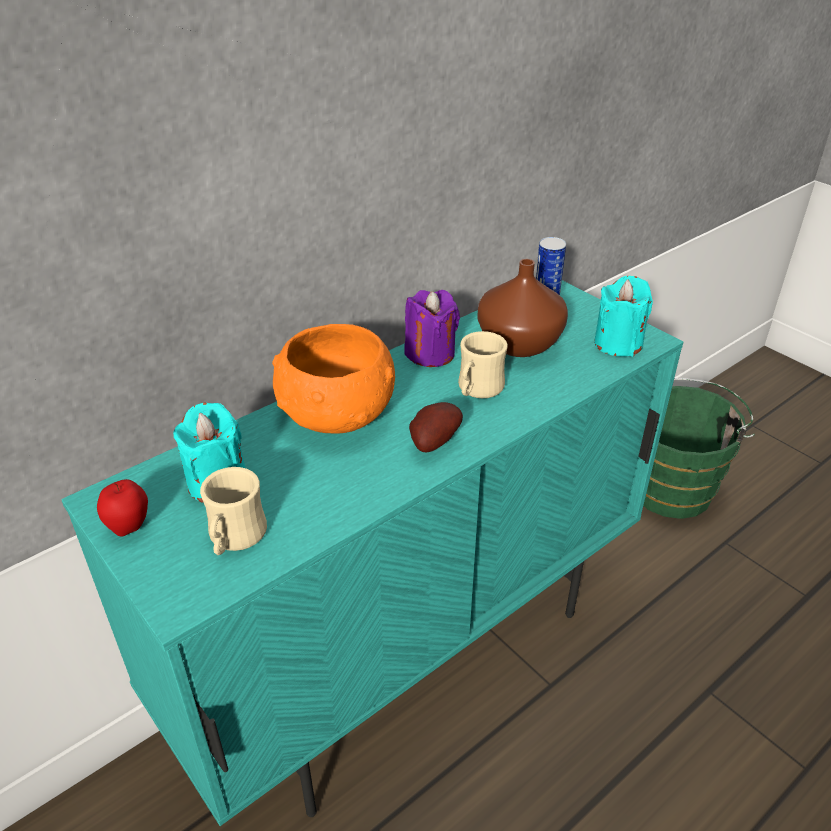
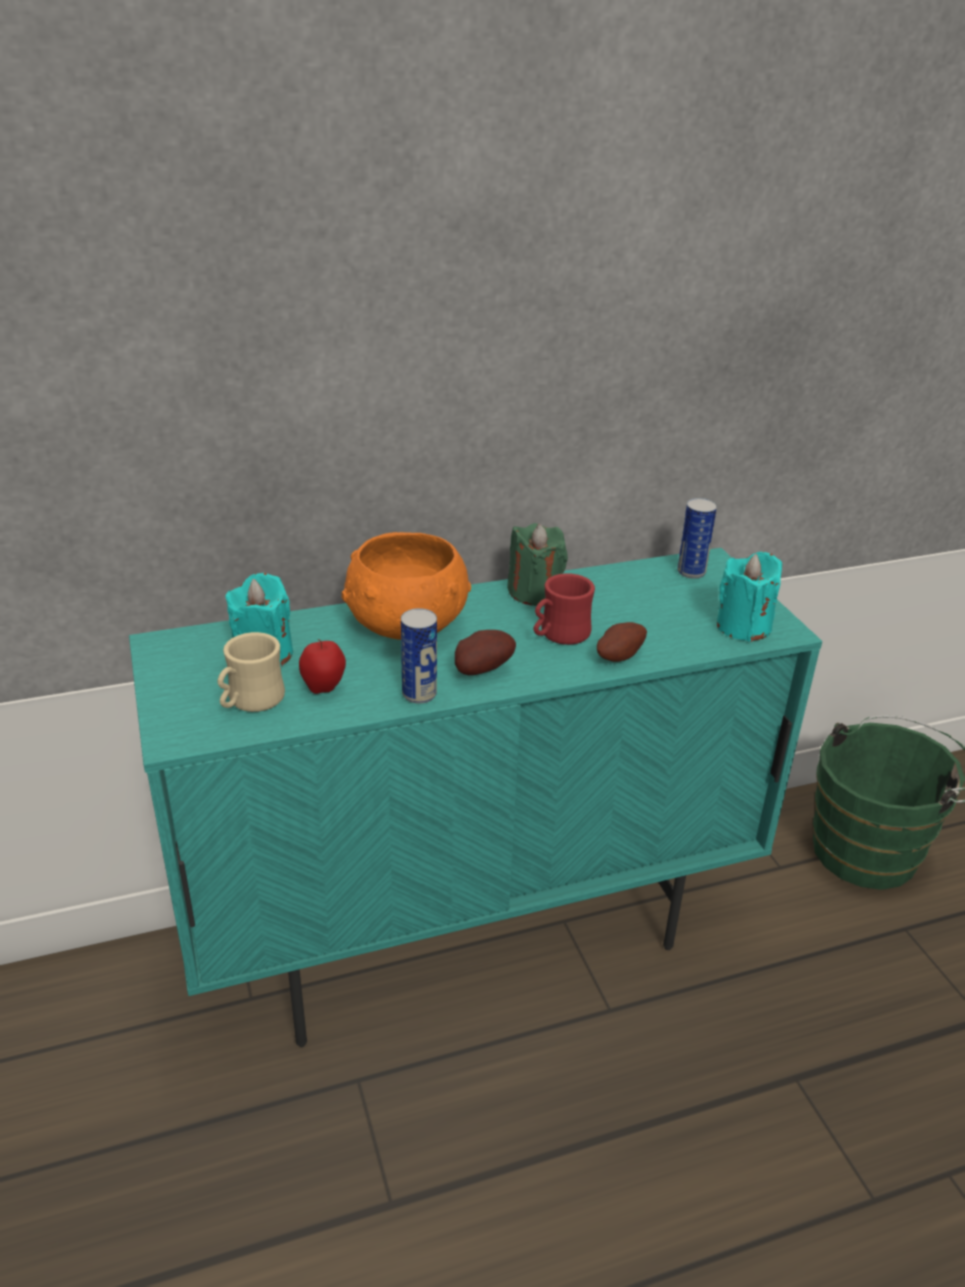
camera: 20 degrees right, 5 degrees down
(129, 527) = (170, 670): apple -> apple (324, 688)
(392, 483) = (419, 694): none -> can
(430, 353) = (534, 592): purple candle -> green candle
(477, 390) = (559, 635): beige mug -> red mug
(517, 343) = (632, 603): brown vase -> none
(538, 396) = (618, 655): none -> potato

